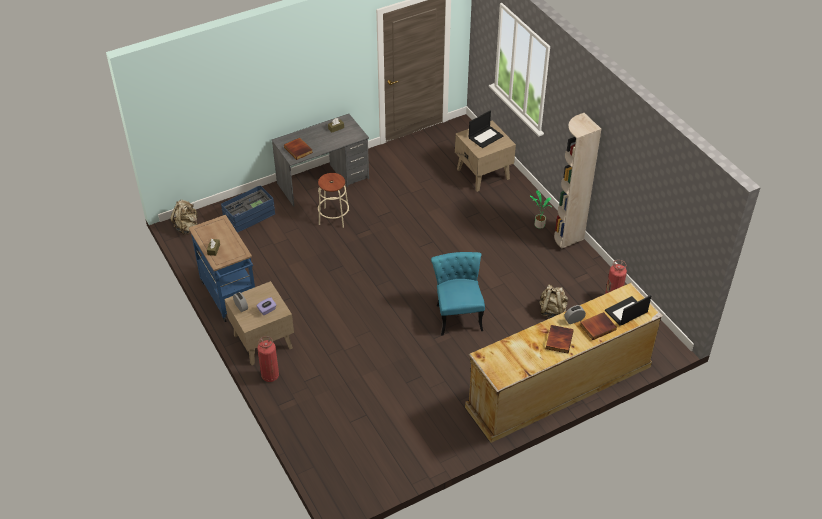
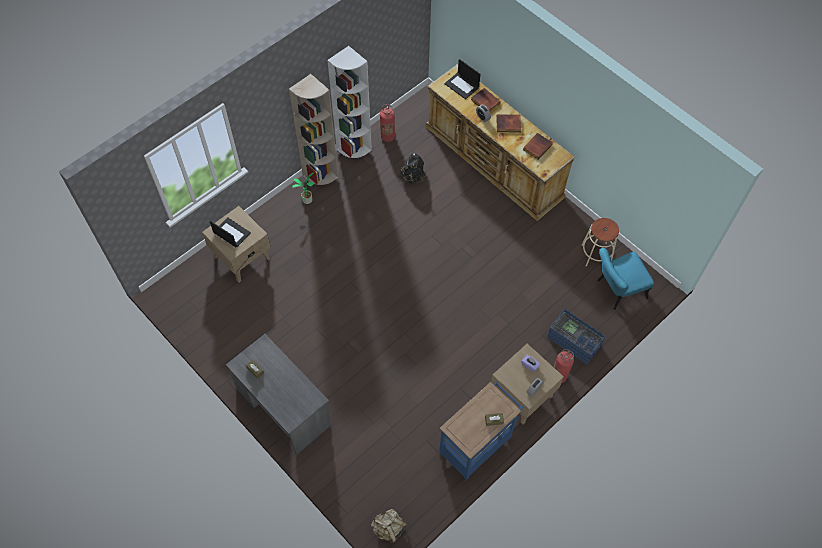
camera: 105 degrees left, 15 degrees up
(249, 217) = (356, 466): blue storage box -> blue storage box (574, 340)
(299, 150) = (301, 398): book -> book (537, 147)
(334, 217) = (338, 380): beige stool -> beige stool (596, 254)
(457, 313) = (437, 244): turquoise chair -> turquoise chair (616, 290)
(552, 311) = (413, 176): beige backpack -> black backpack
(597, 269) = (354, 151): none -> white bookcase

